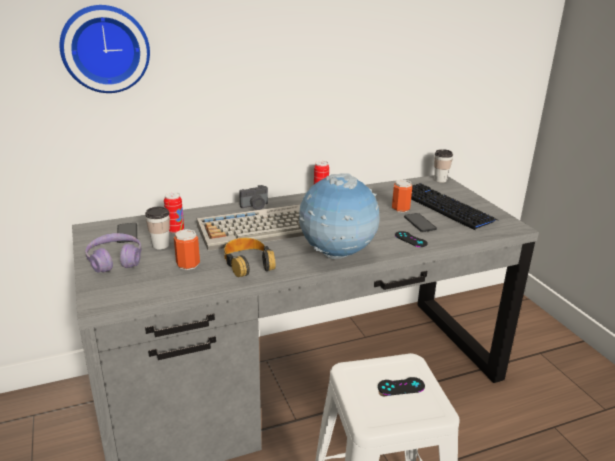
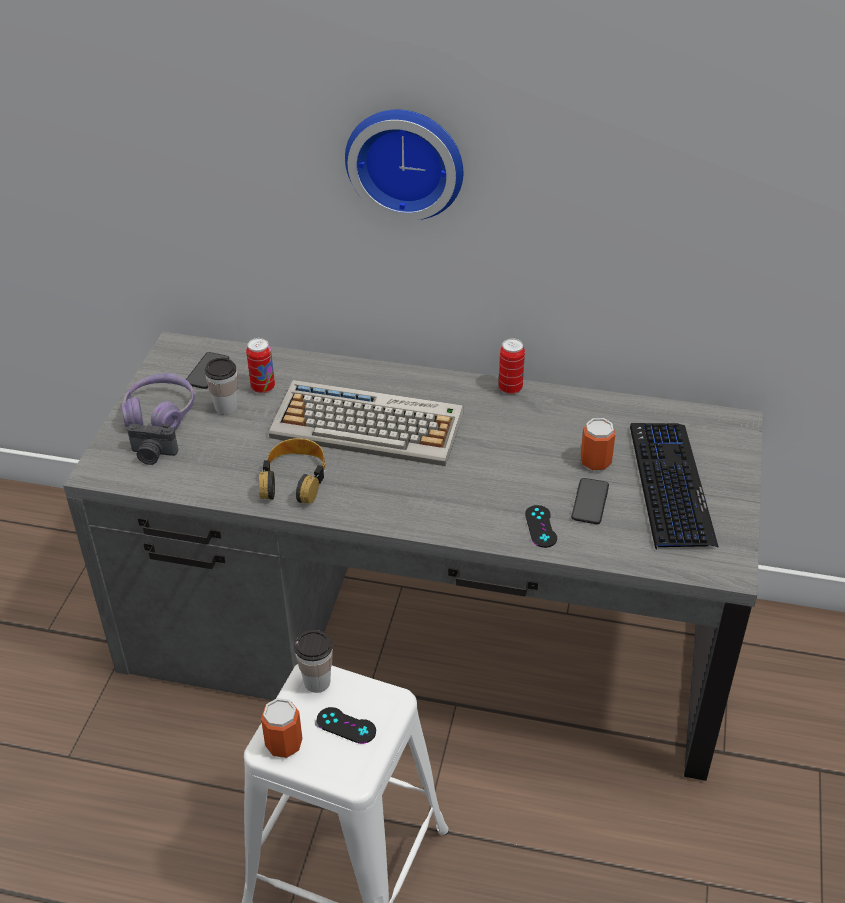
camera: 35 degrees right, 15 degrees up
(105, 49) = (208, 127): wall clock -> wall clock (406, 160)
(188, 264) = (228, 452): can -> can (284, 744)
(255, 206) = (398, 379): camera -> camera (153, 455)
(337, 255) = (412, 512): globe -> none
(440, 180) = (736, 424): cup -> cup (317, 682)

